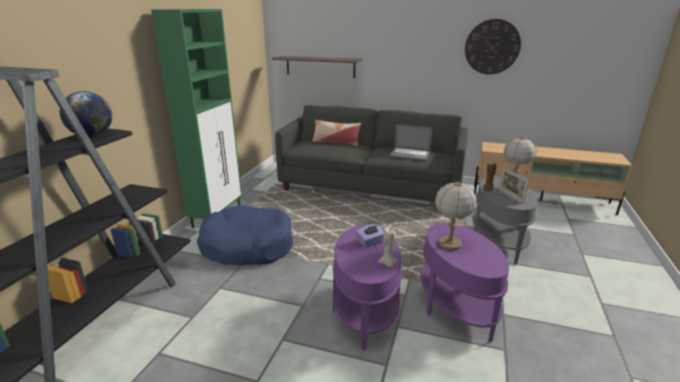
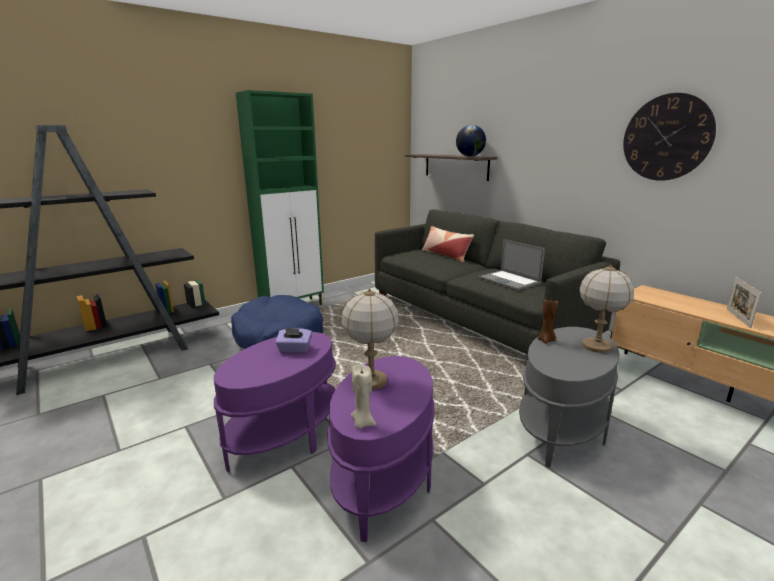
camera: 35 degrees right, 5 degrees down
(92, 136) = (124, 192): globe -> globe (470, 156)
(388, 264) = (269, 375): beige candle -> beige candle (362, 423)
(511, 196) = (568, 357): picture frame -> picture frame (738, 318)

